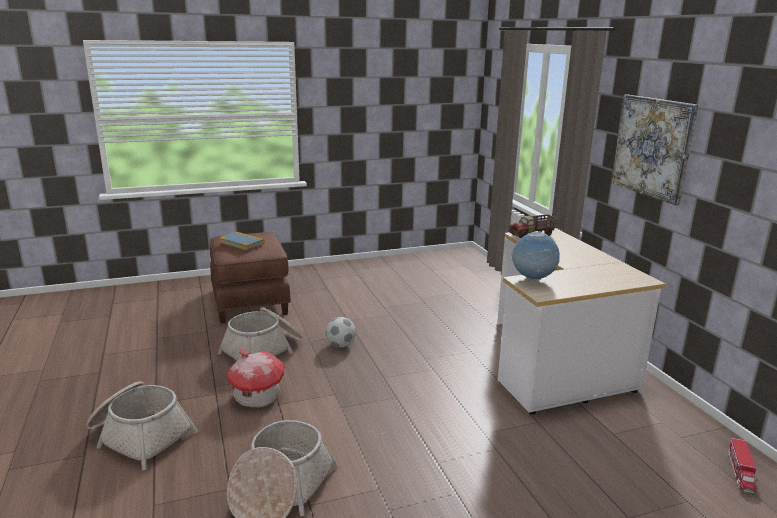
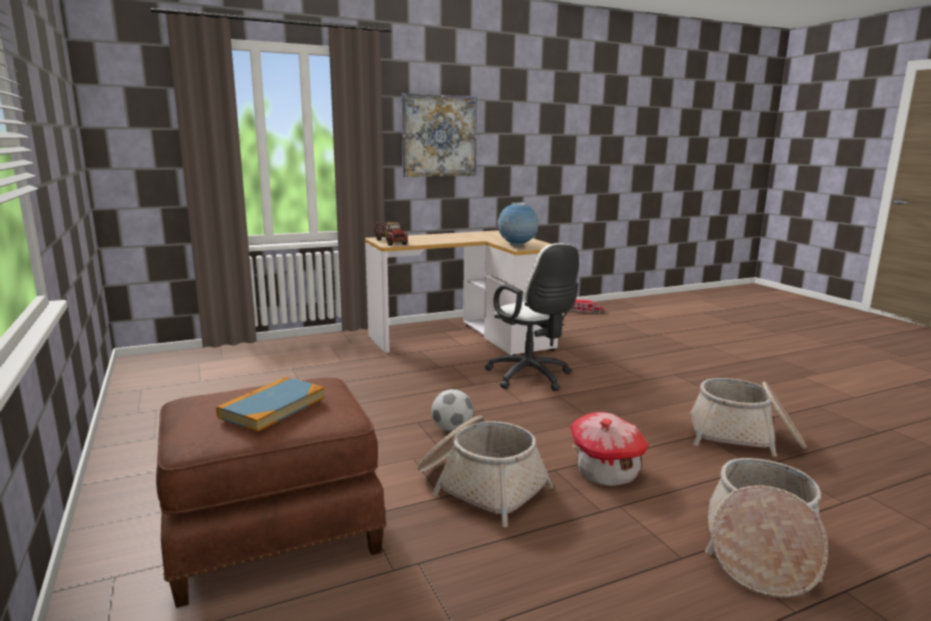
camera: 95 degrees left, 5 degrees down
(440, 388) = (531, 378): none -> white office chair

